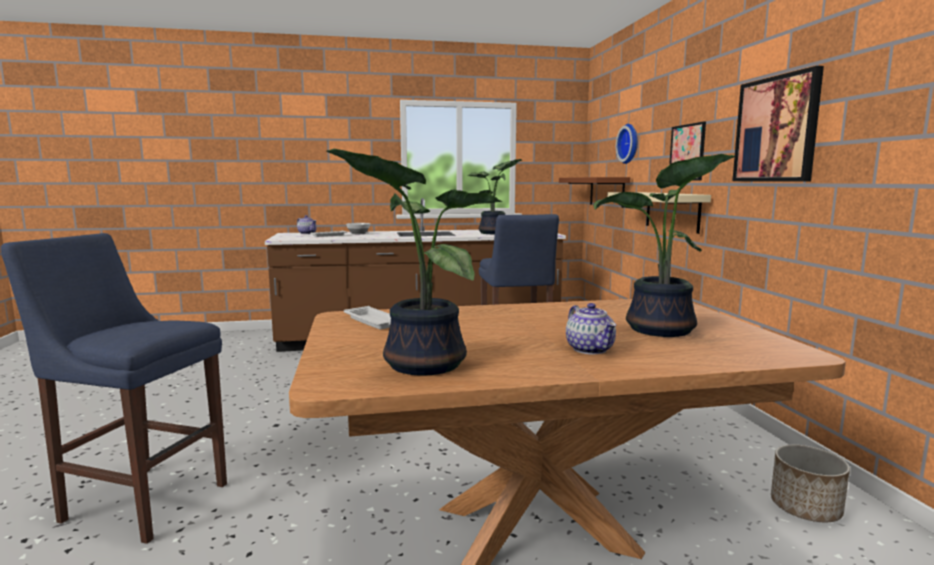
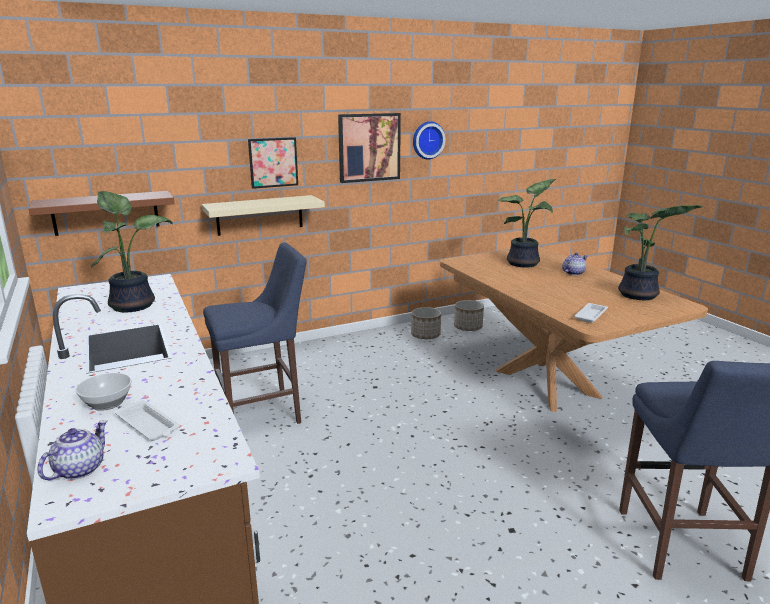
camera: 105 degrees left, 10 degrees up
(630, 143) = (158, 153): wall clock -> wall clock (427, 140)
(737, 457) = (426, 335): none -> planter

